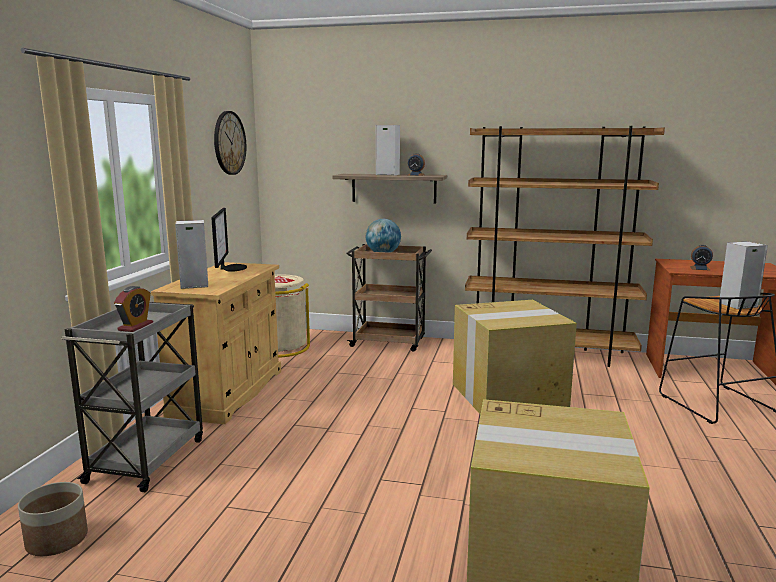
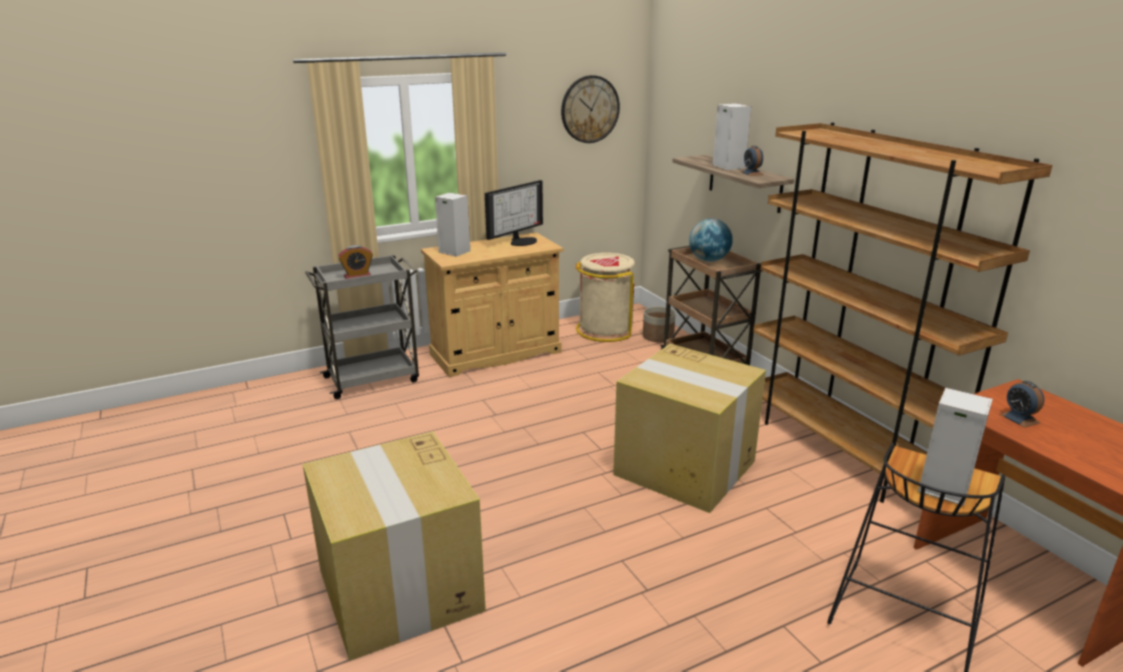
camera: 50 degrees right, 10 degrees up
(57, 540) = (267, 403): planter -> planter (658, 337)

